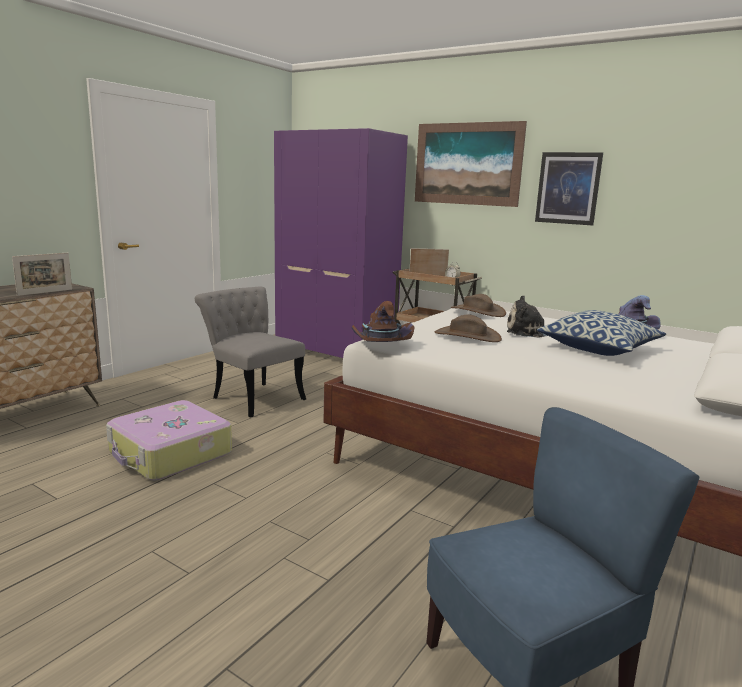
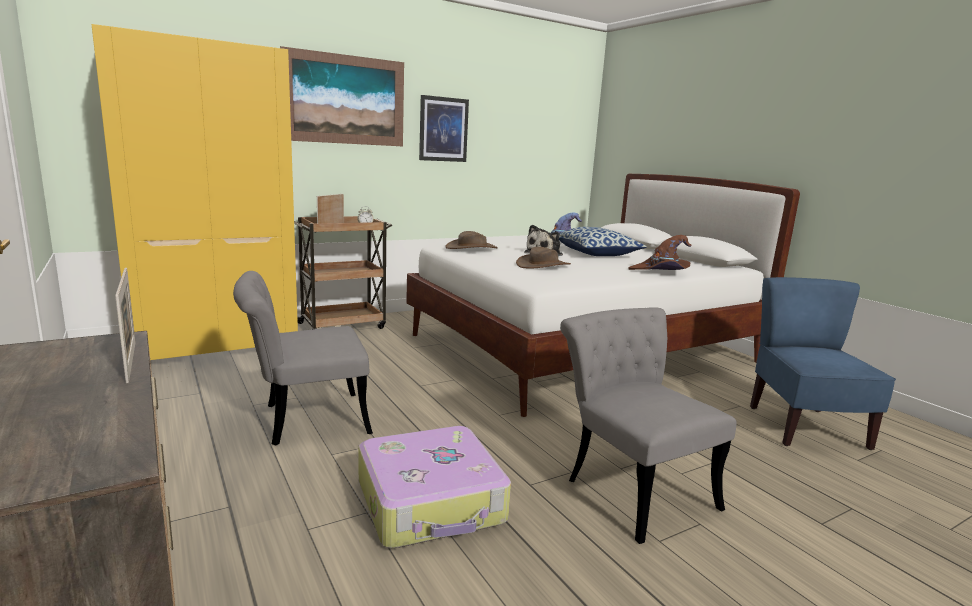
camera: 65 degrees left, 0 degrees up
(237, 529) = (630, 487): none -> grey chair
(337, 351) = (216, 345): purple wardrobe -> yellow wardrobe
(380, 344) = (552, 285): brown hat -> brown hat (661, 272)

